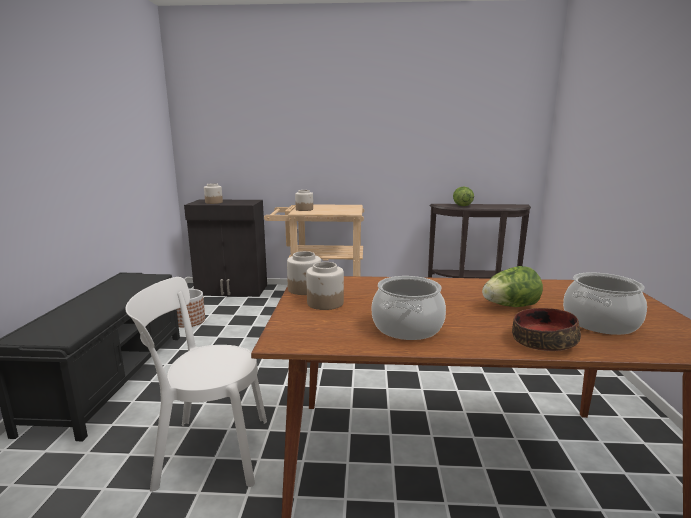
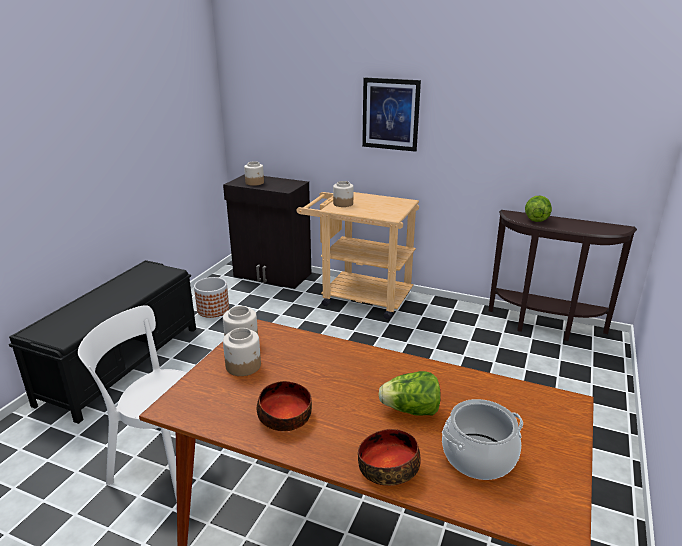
camera: 20 degrees right, 10 degrees up
(334, 134) = (390, 114): none -> picture
(408, 327) = (285, 416): cooking pot -> bowl

